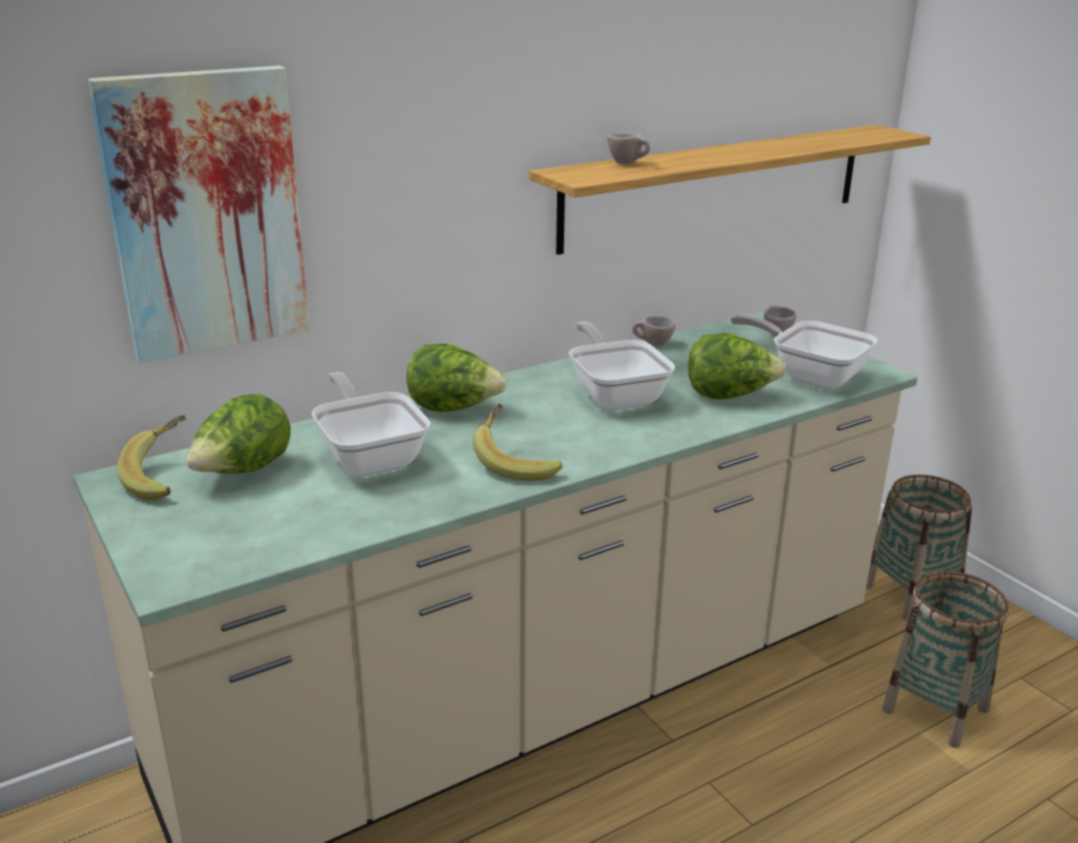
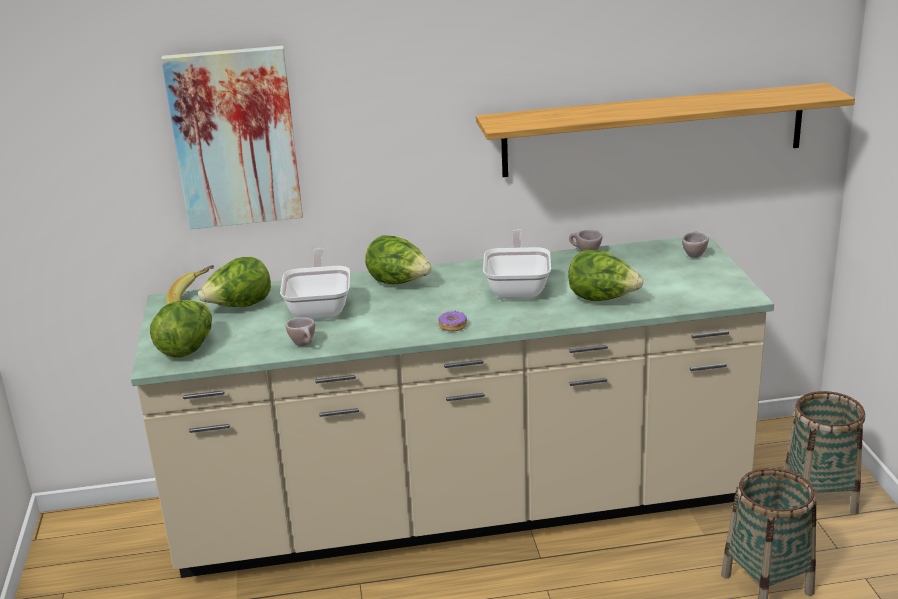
camera: 25 degrees right, 0 degrees up
(204, 548) = (187, 348): none -> lettuce
(517, 463) = (407, 325): banana -> none
(579, 455) = (452, 326): none -> donut
(628, 164) = (554, 113): beige cup -> beige cup (304, 345)
(809, 376) = (683, 292): frying pan -> none

